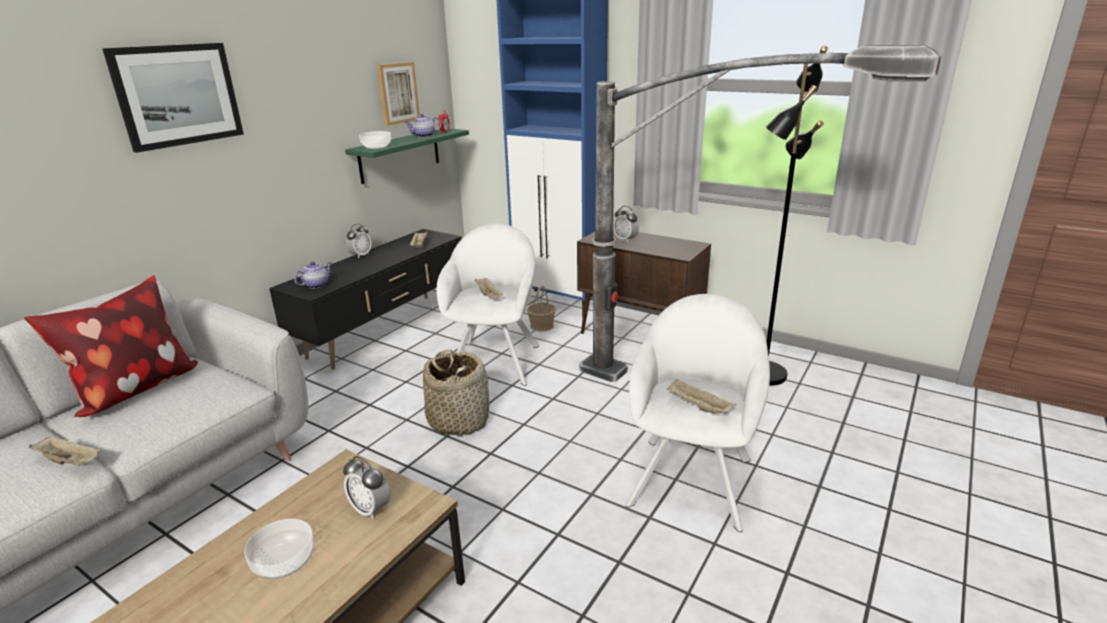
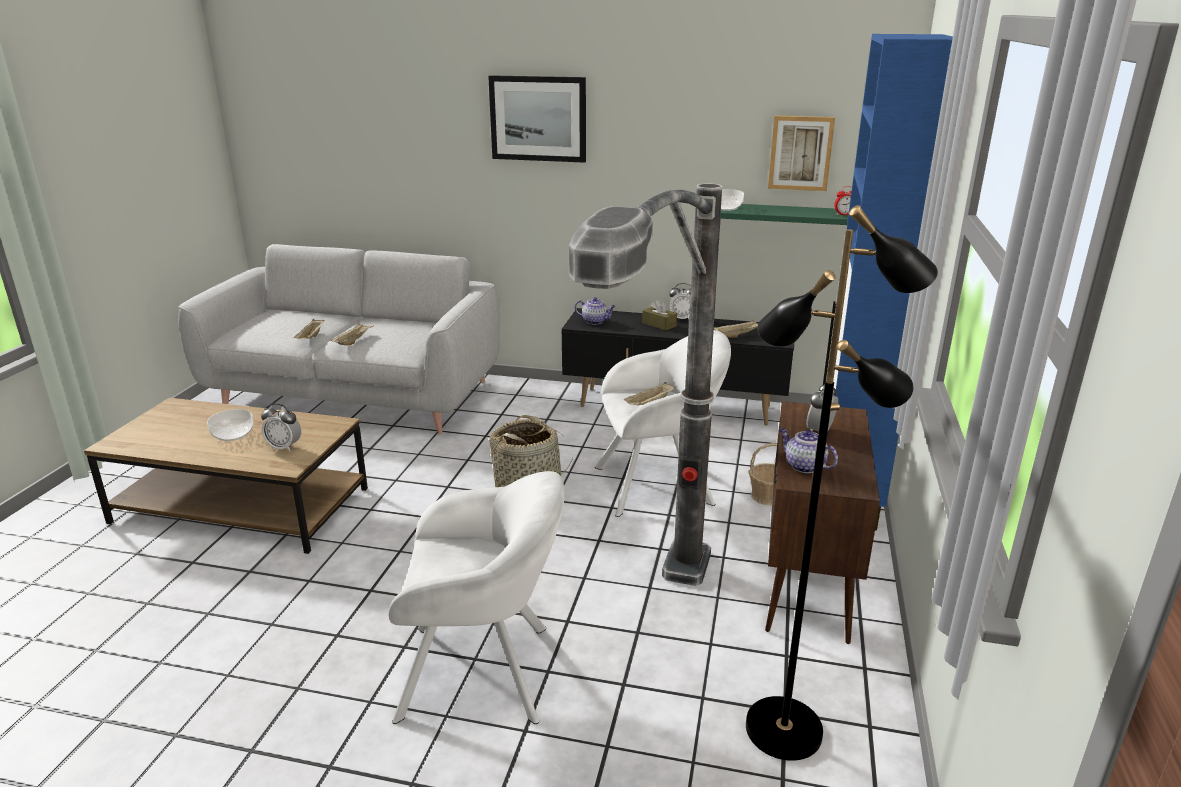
camera: 70 degrees right, 0 degrees up
(134, 390) = (397, 324): pillow -> none
(361, 264) = (659, 324): none -> brown tissue box
(370, 509) = (284, 447): alarm clock -> alarm clock turned 90 degrees counterclockwise
(424, 136) = (806, 212): teapot -> teapot (803, 466)
(697, 406) = (439, 570): beige tray -> beige tray (353, 341)

